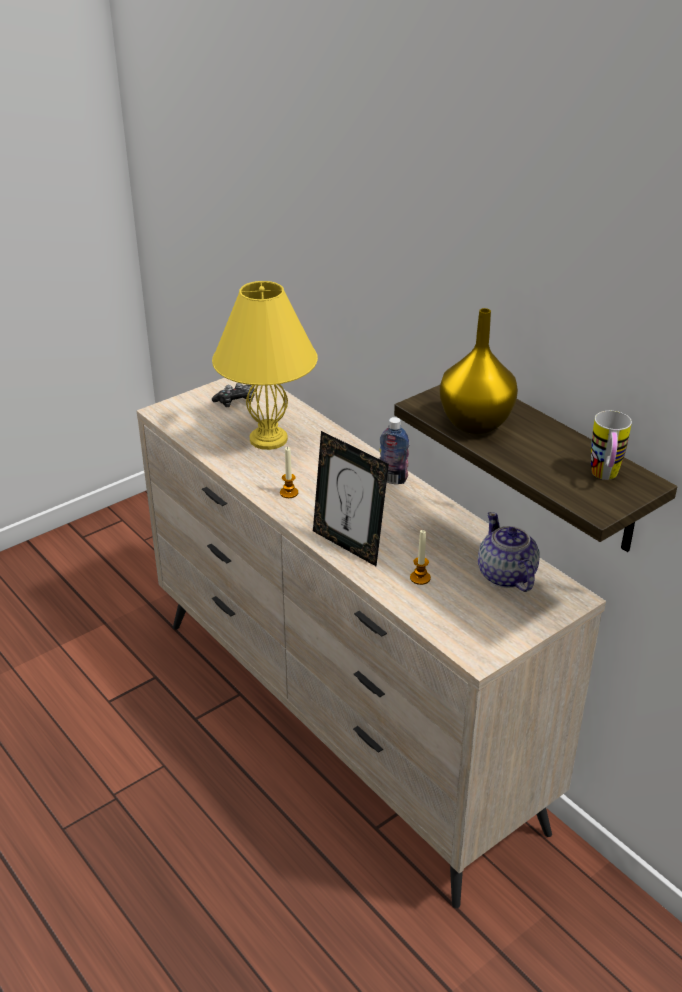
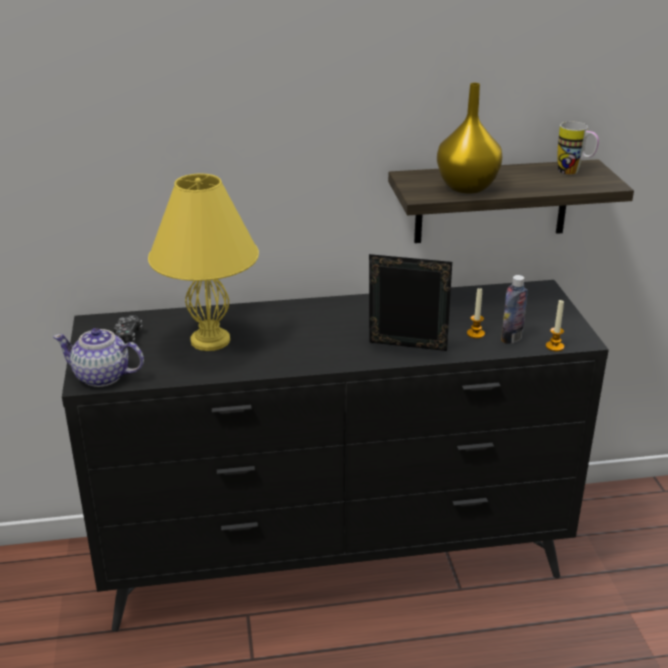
camera: 60 degrees left, 5 degrees down
(289, 493) = (305, 354): candle -> candle (554, 346)
(342, 722) = (336, 562): beige dresser -> black dresser
(348, 545) = (407, 350): picture frame -> picture frame turned 150 degrees counterclockwise
(393, 479) = (337, 305): bottle -> bottle (511, 338)
(506, 576) = (500, 302): teapot -> teapot (102, 377)

